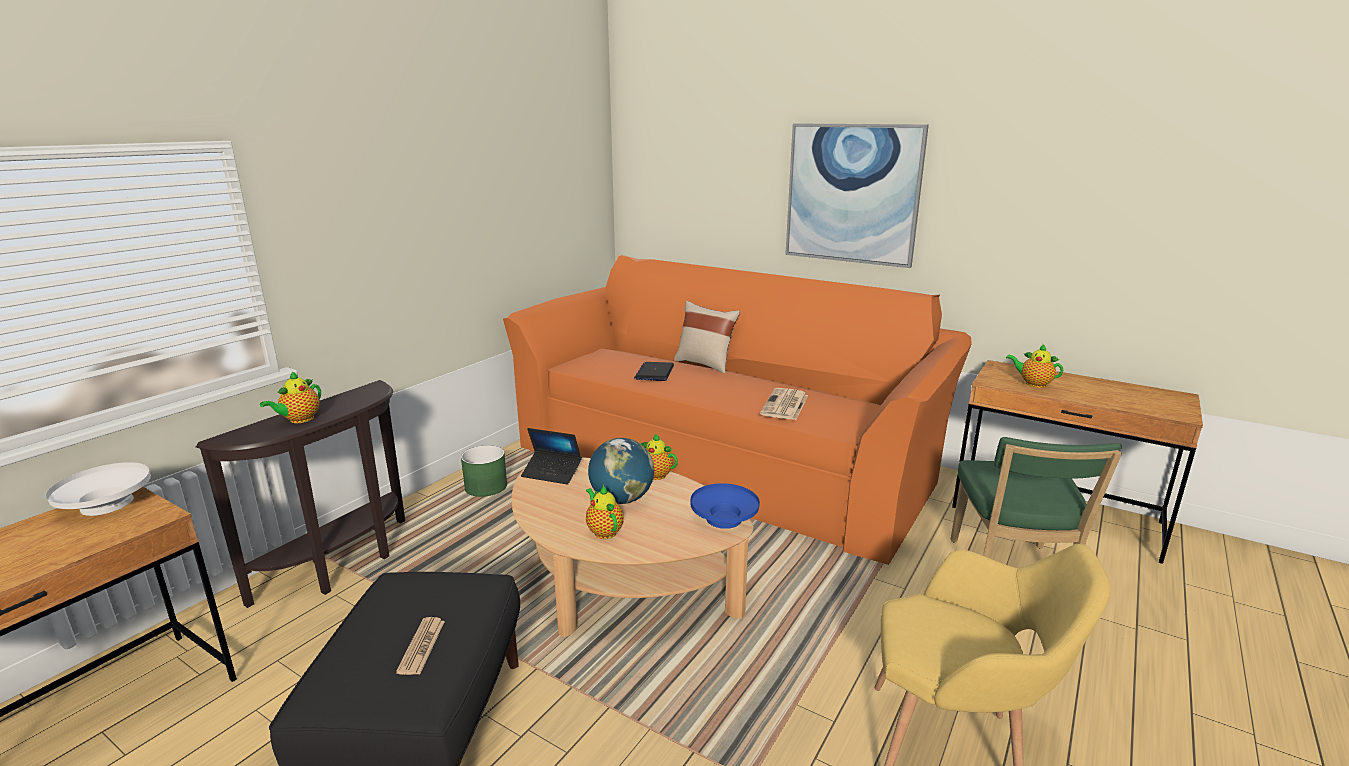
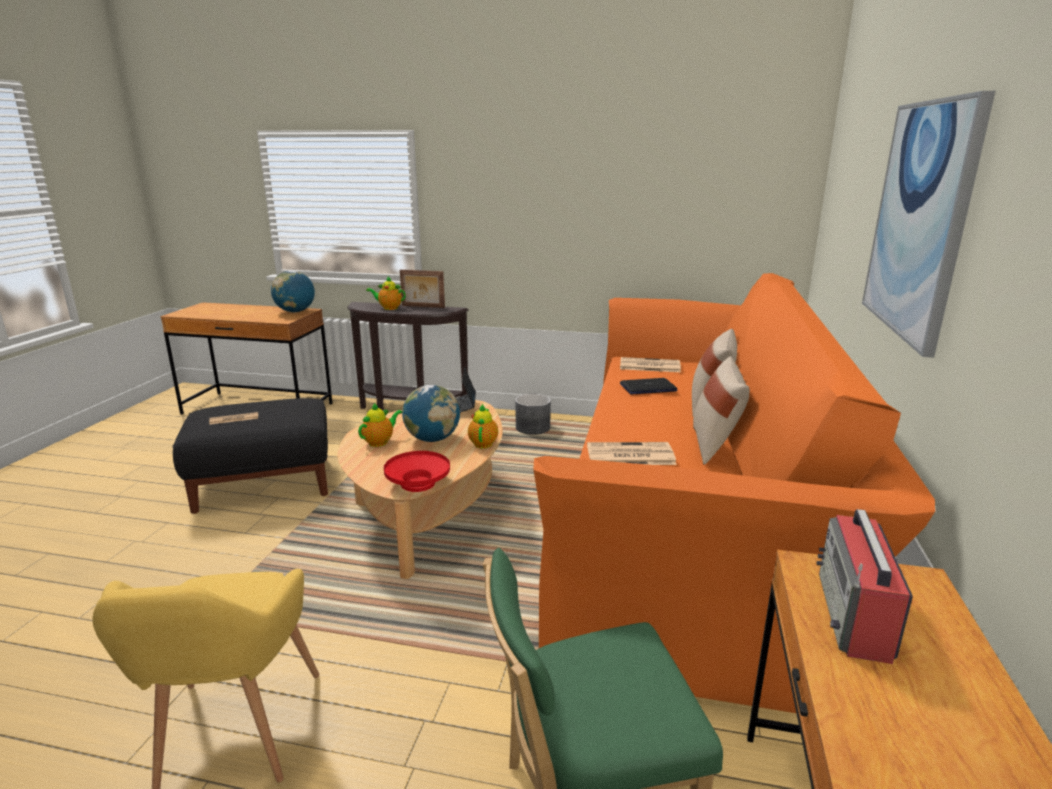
camera: 70 degrees right, 0 degrees up
(106, 505) = (295, 311): white bowl -> globe
(331, 400) = (423, 306): none -> picture frame
(486, 487) = (533, 428): green planter -> grey planter
(597, 362) = (649, 366): none -> newspaper
(724, 519) = (418, 484): blue bowl -> red bowl
(780, 379) = (715, 446): none -> beige pillow
(1033, 384) = (854, 616): teapot -> radio

